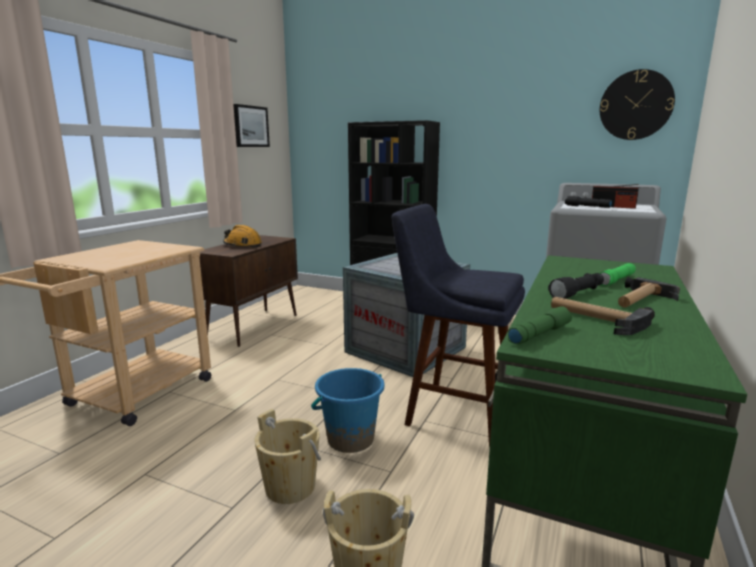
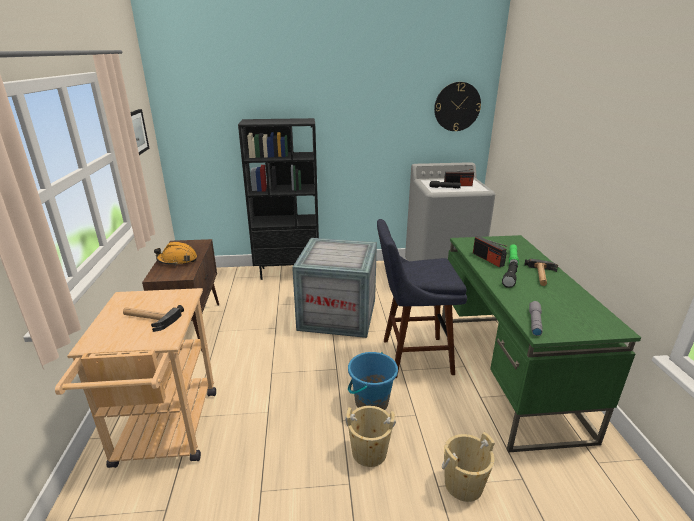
camera: 30 degrees left, 10 degrees up
(539, 334) = (534, 322): green flashlight -> grey flashlight
(572, 275) = (488, 259): none -> radio
(595, 319) = (542, 300): hammer -> hammer (149, 319)

